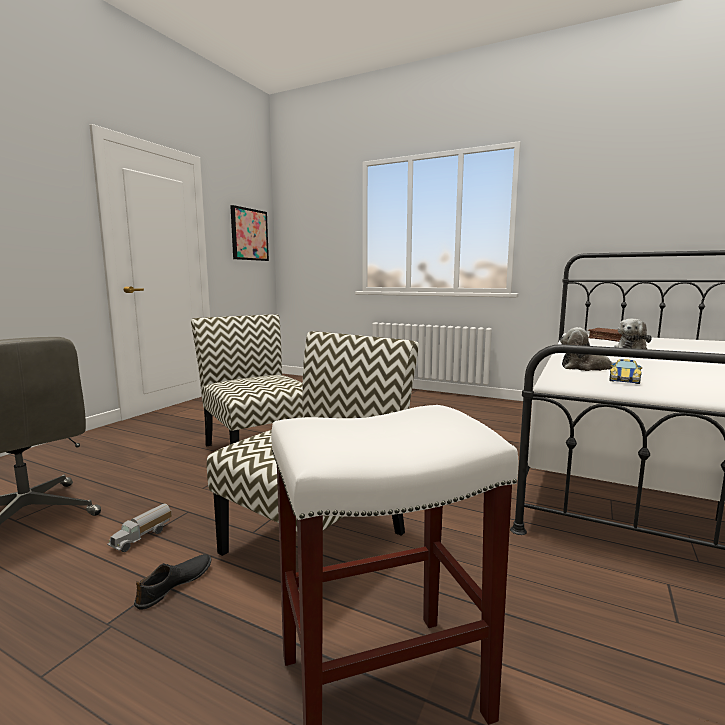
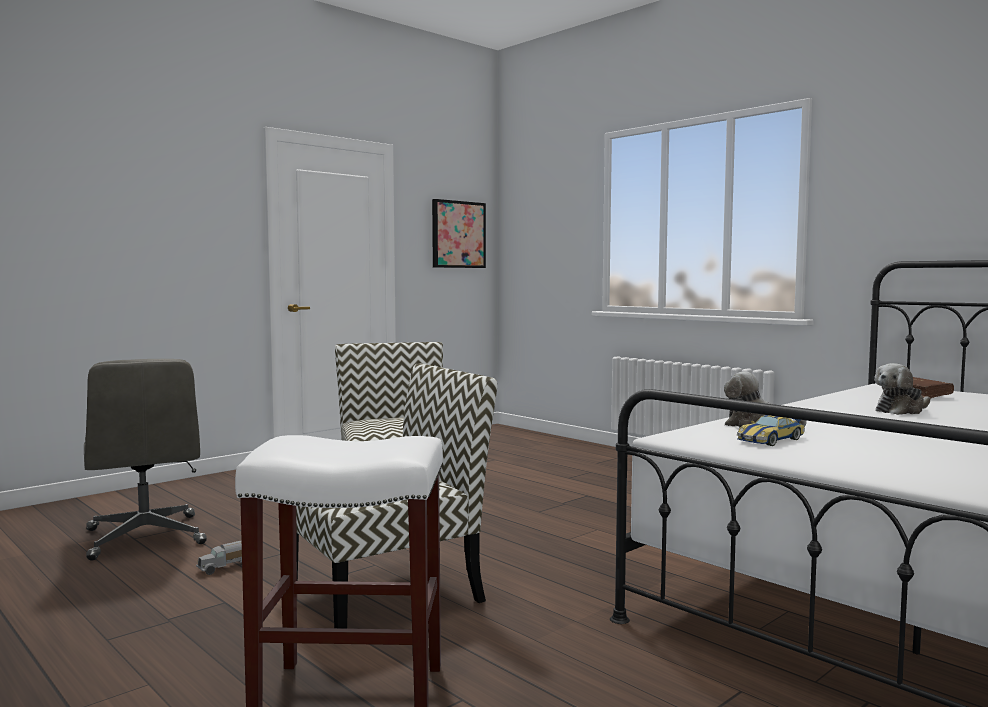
camera: 20 degrees right, 5 degrees down
(175, 585) = (235, 604): black shoe -> none

